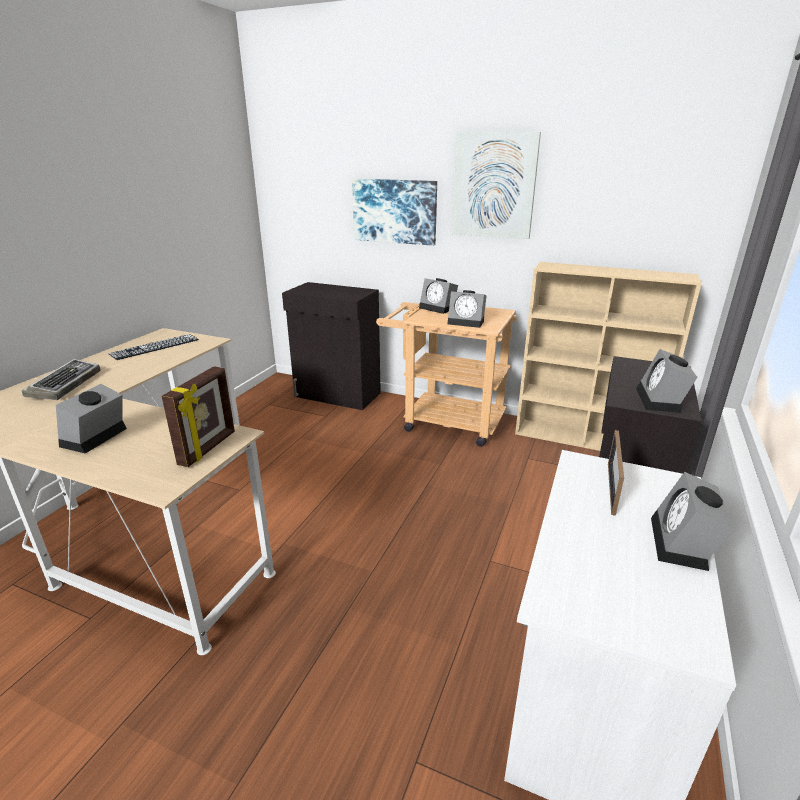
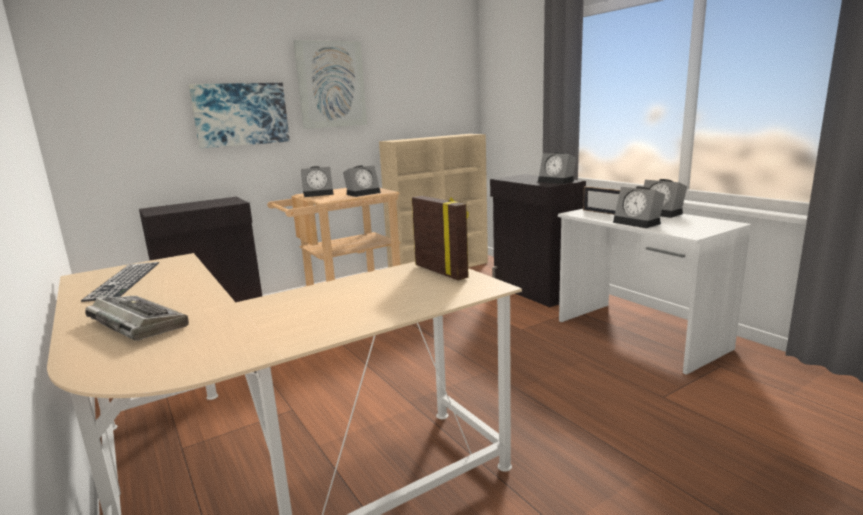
camera: 55 degrees left, 10 degrees down
(95, 439) = (344, 309): alarm clock -> alarm clock (639, 223)

